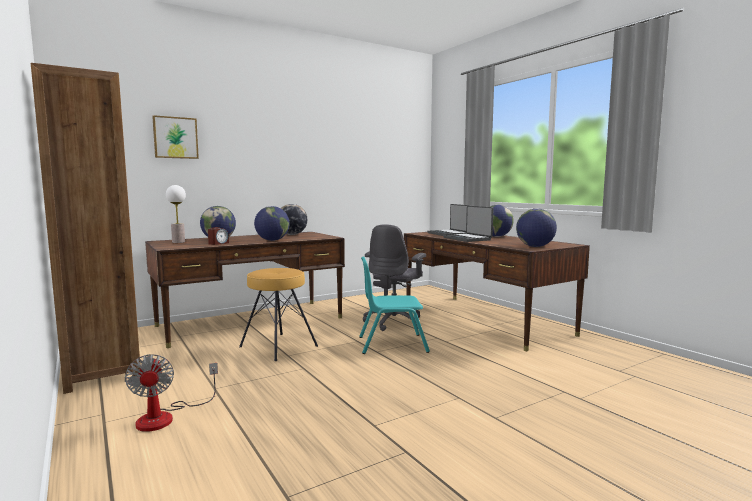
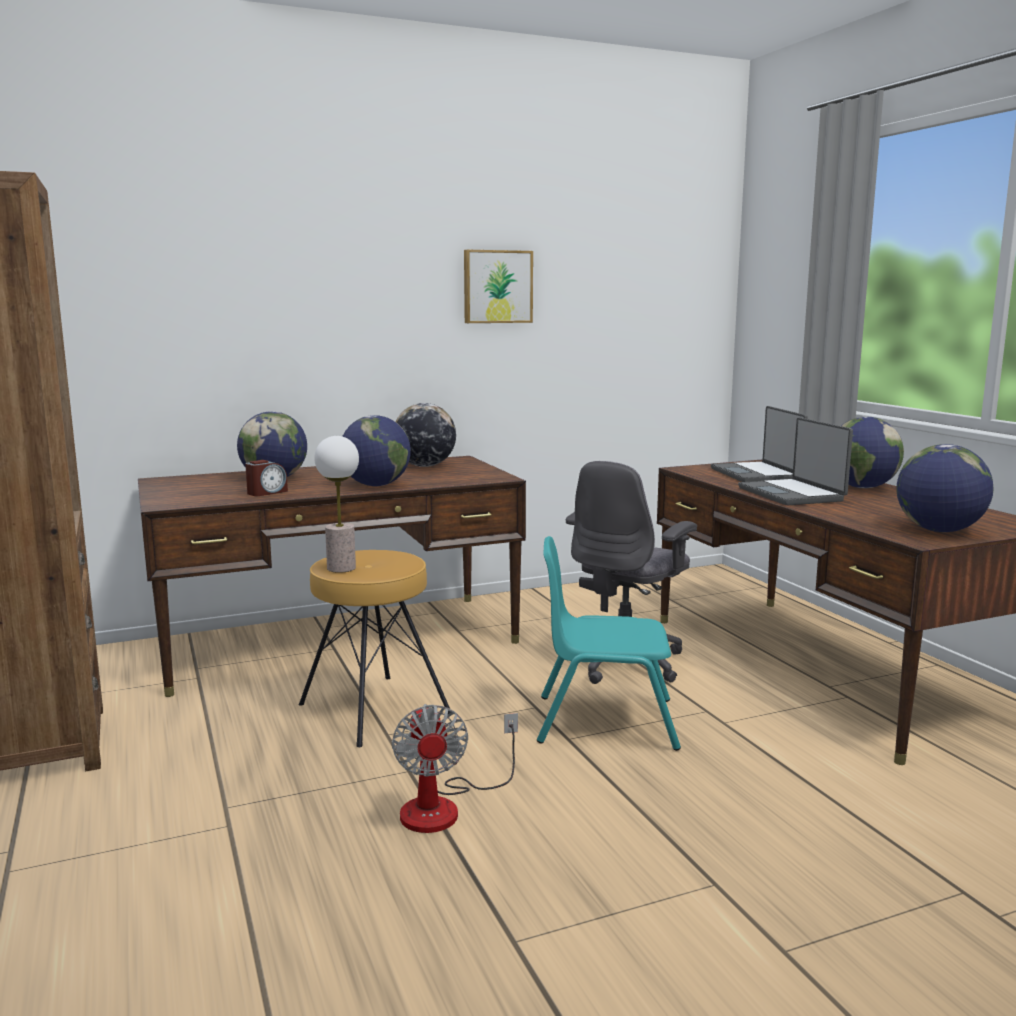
camera: 10 degrees right, 5 degrees up
(166, 416) = (119, 871): fan -> fan (445, 806)
(175, 138) = (192, 272): picture -> picture (497, 287)
(178, 242) = (195, 485): table lamp -> table lamp (342, 568)

